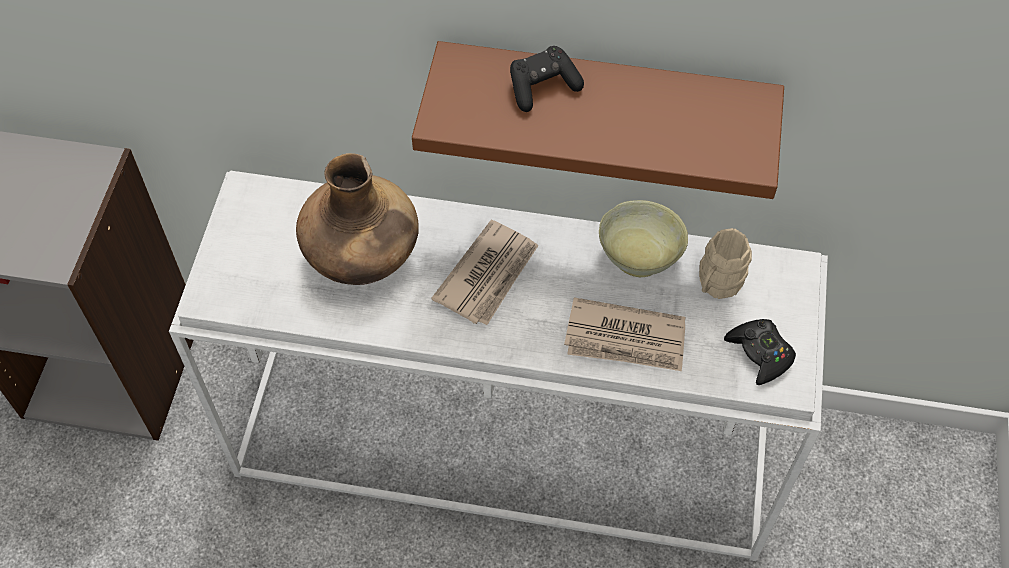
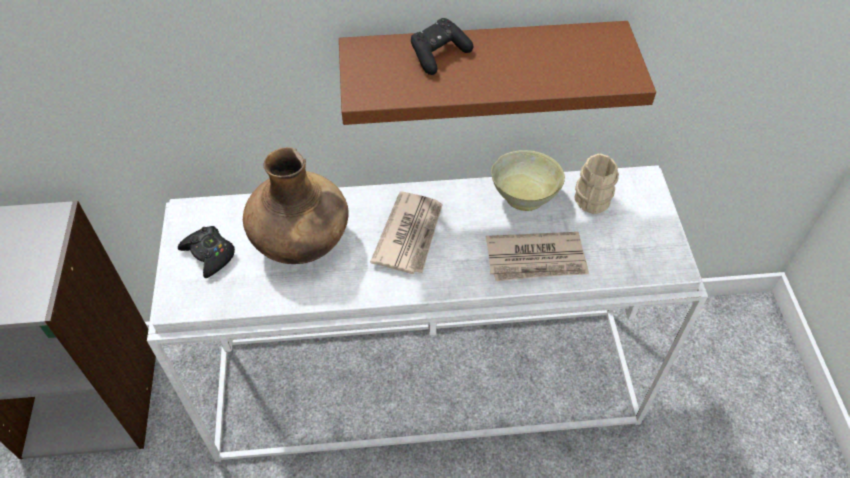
camera: 15 degrees left, 5 degrees down
(760, 354) = (643, 247): black game controller -> black game controller (209, 254)

